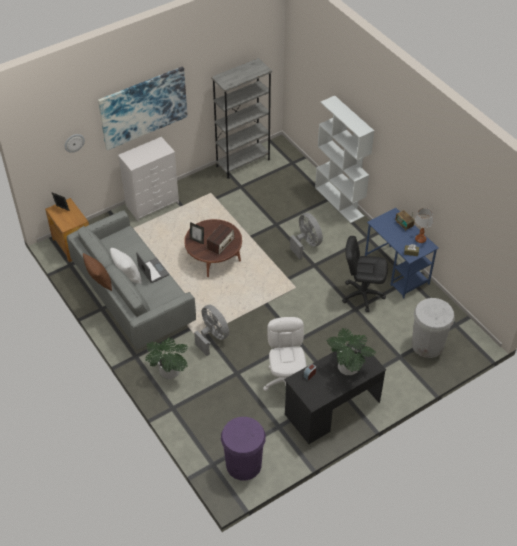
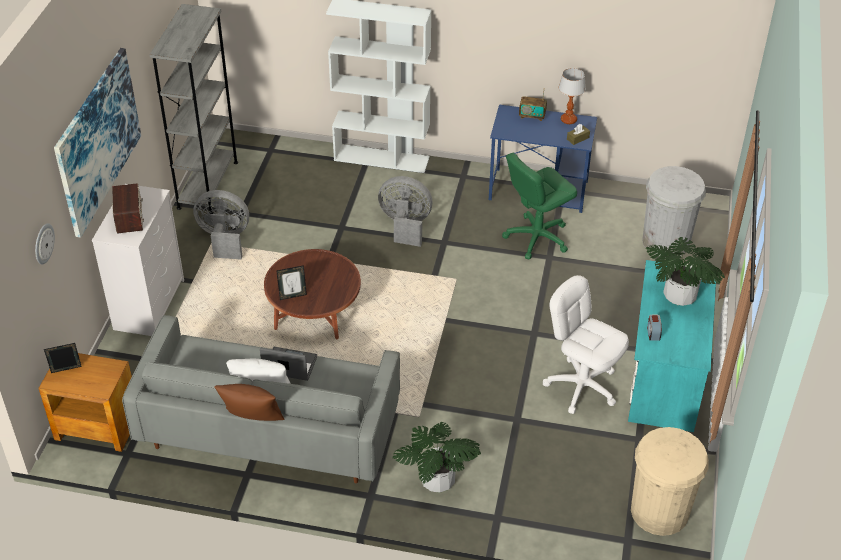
camera: 45 degrees left, 5 degrees down
(212, 337) = (435, 401): grey fan -> grey fan (224, 239)
(220, 243) = (327, 279): radio -> radio (129, 216)
(243, 464) = (659, 511): purple trash can -> beige trash can
(332, 408) = (665, 376): black desk -> turquoise desk
(362, 295) = (536, 237): black office chair -> green office chair

